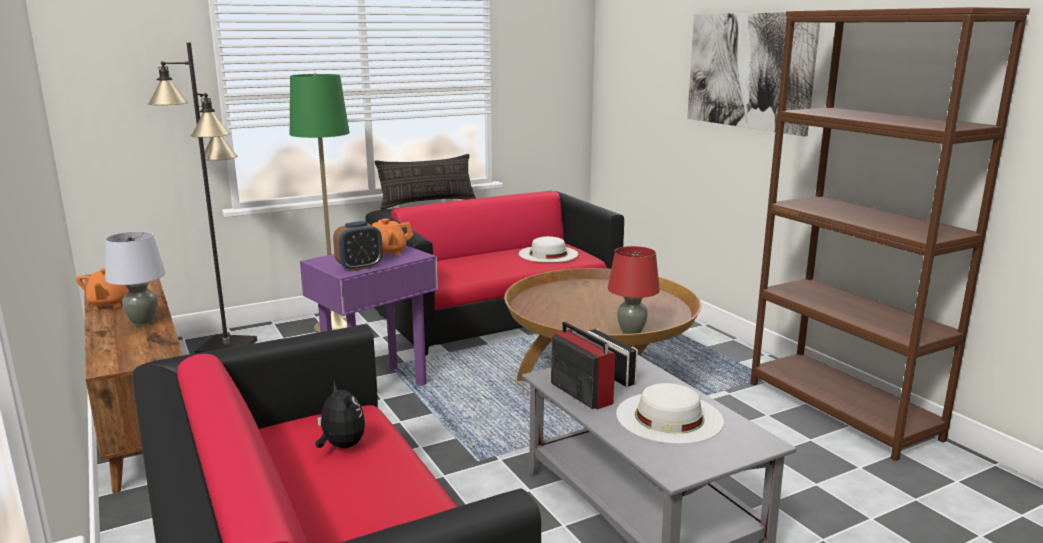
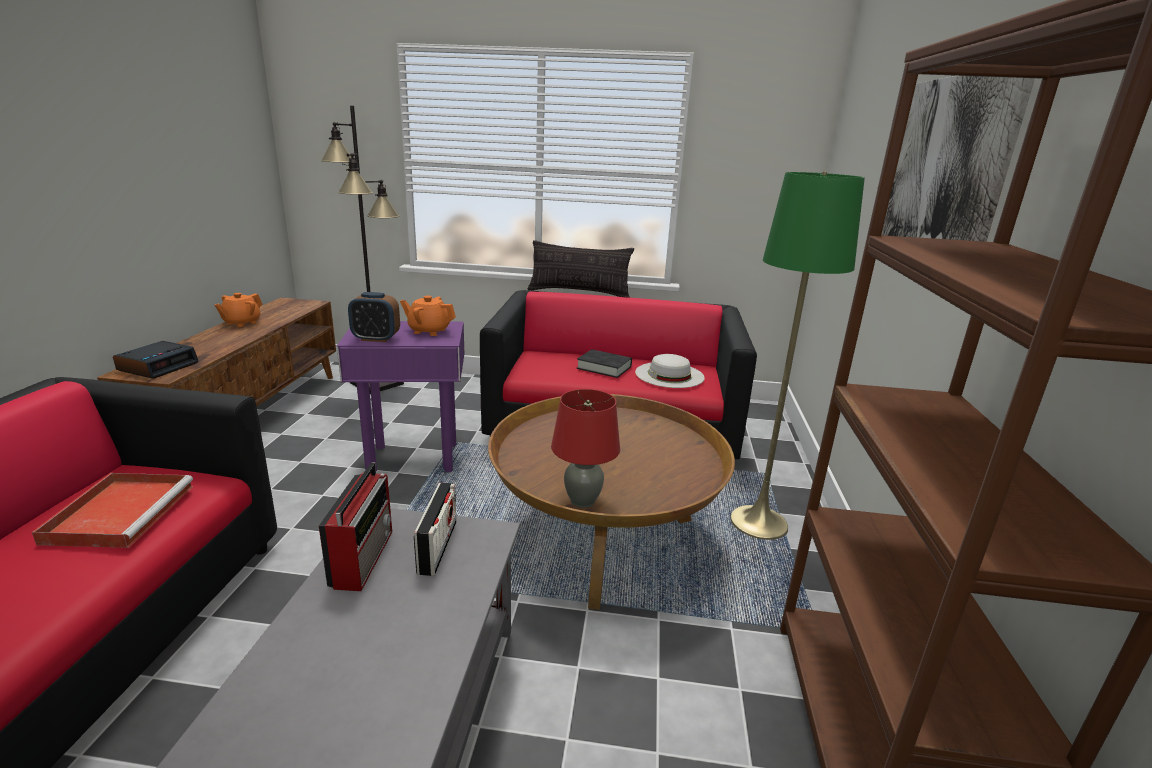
camera: 35 degrees right, 5 degrees up
(130, 354) = (158, 366): none -> alarm clock
(143, 322) = (221, 344): grey table lamp -> none
(335, 327) = (470, 391): green floor lamp -> green floor lamp (758, 523)
(341, 446) = (121, 512): plush toy -> red tray
(495, 261) = (604, 367): none -> black book
(669, 417) = (374, 647): white hat -> none

